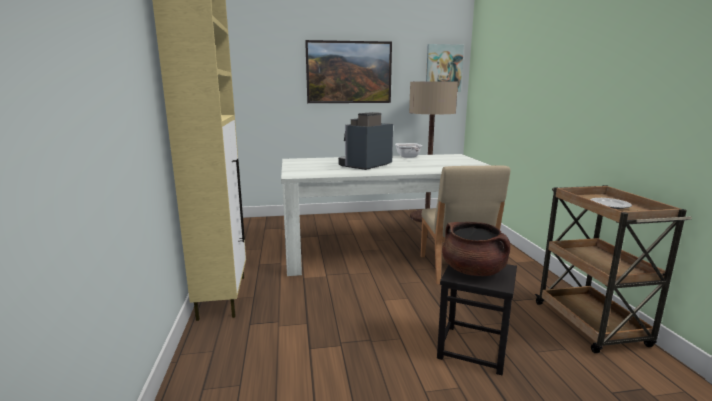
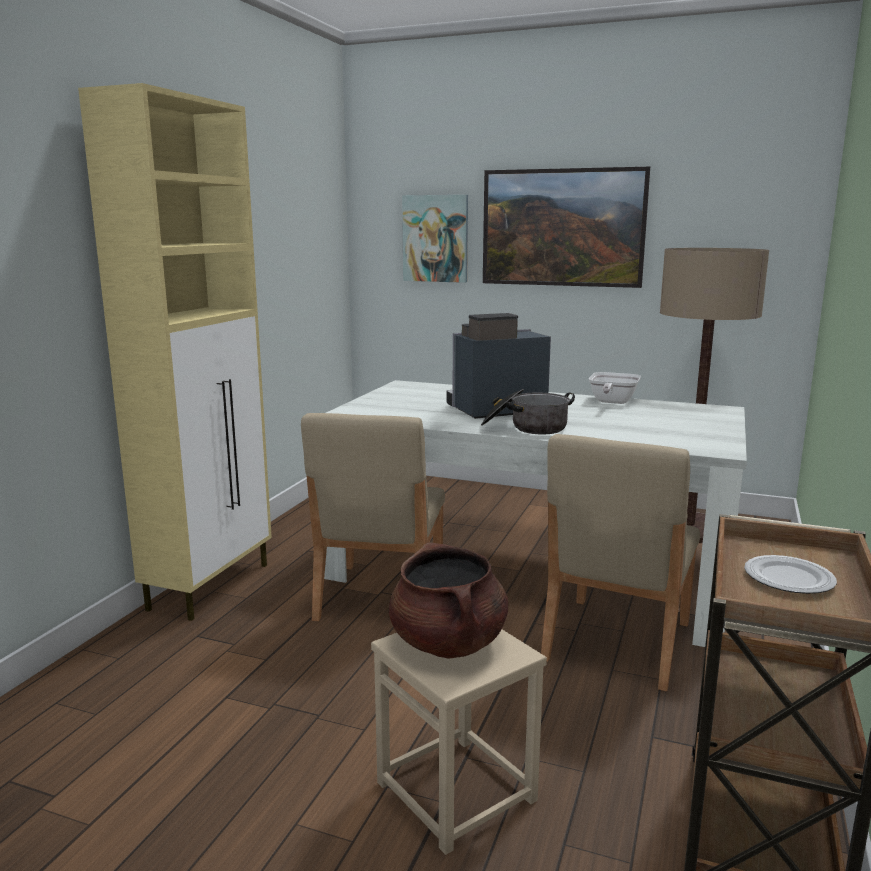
camera: 30 degrees right, 0 degrees up
(328, 277) = (379, 597): none -> beige chair
(397, 170) = (526, 427): none -> cooking pot
(443, 68) = (767, 219): picture -> picture (435, 238)
(473, 348) = (457, 791): black stool -> beige stool

